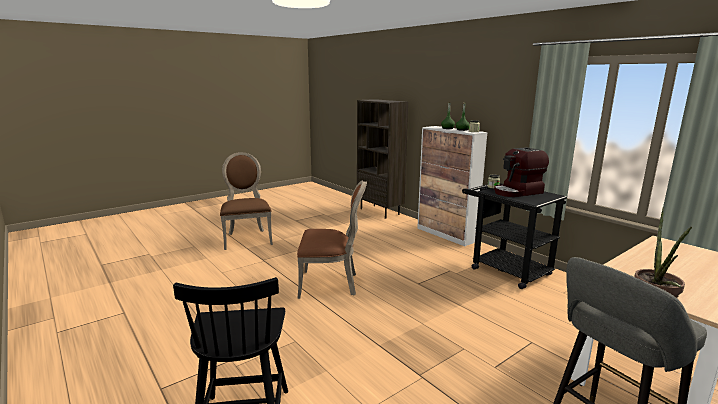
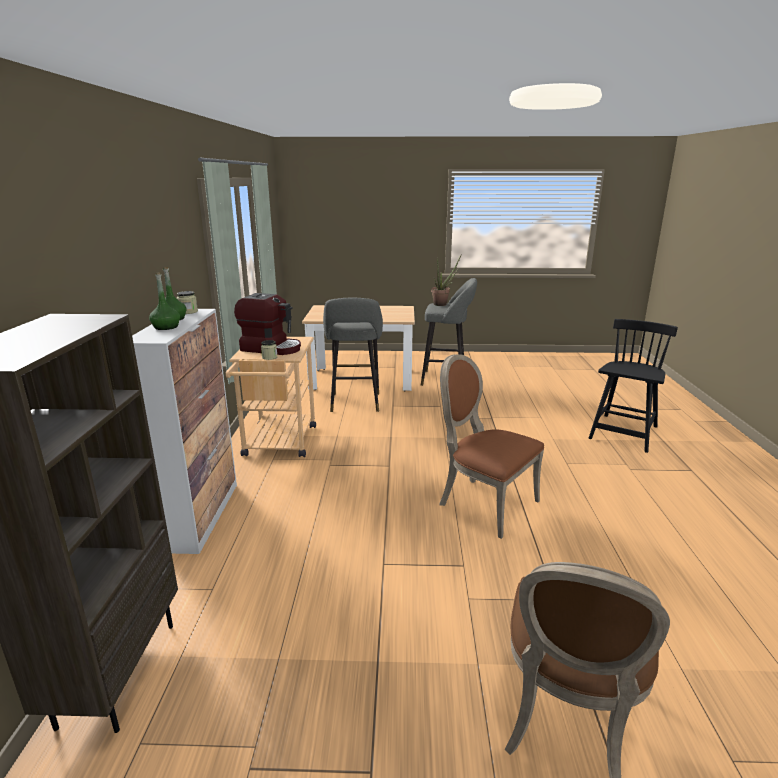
camera: 140 degrees left, 5 degrees up
(504, 269) = (279, 444): black cart -> beige cart
(560, 326) = (355, 404): none -> grey stool

